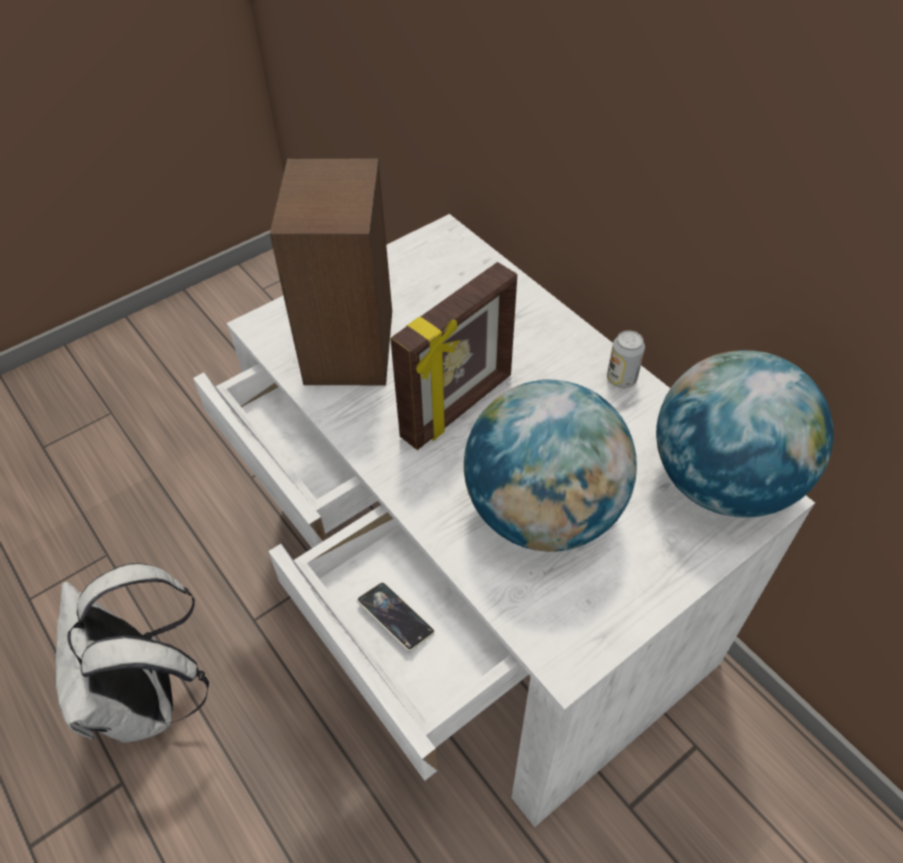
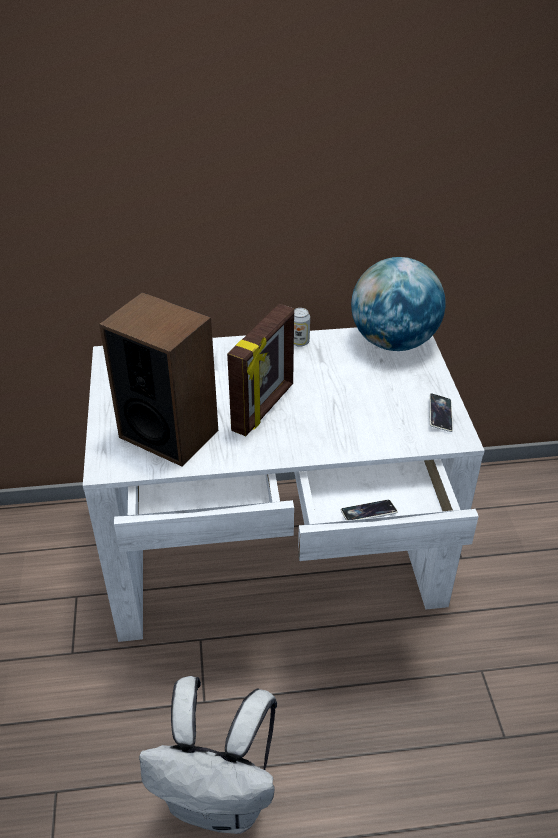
camera: 60 degrees left, 10 degrees down
(458, 408) = (264, 408): picture frame -> picture frame turned 45 degrees clockwise
(542, 512) = (365, 408): globe -> none
(600, 613) = (440, 415): none -> phone

